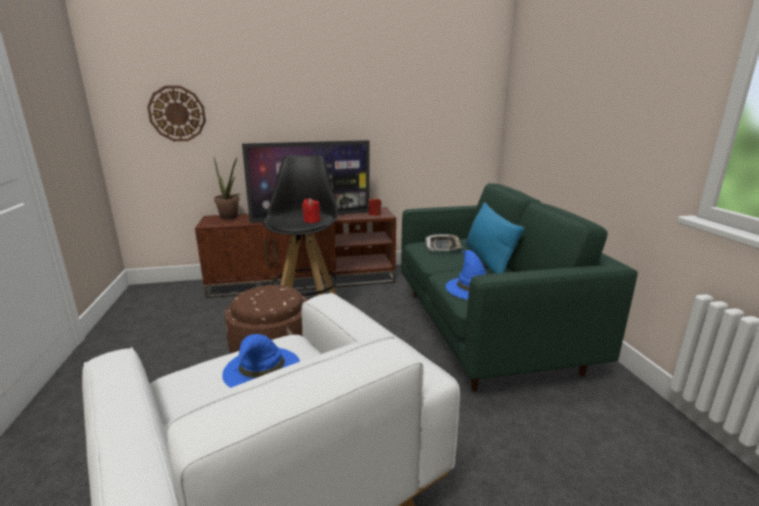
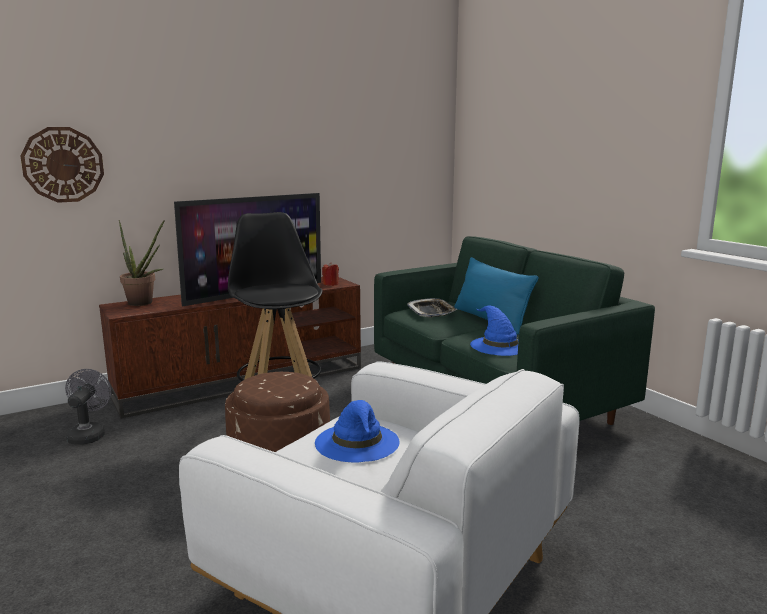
camera: 20 degrees left, 5 degrees down
(177, 307) = (88, 434): none -> grey fan
(311, 221) = (297, 291): red candle -> none

